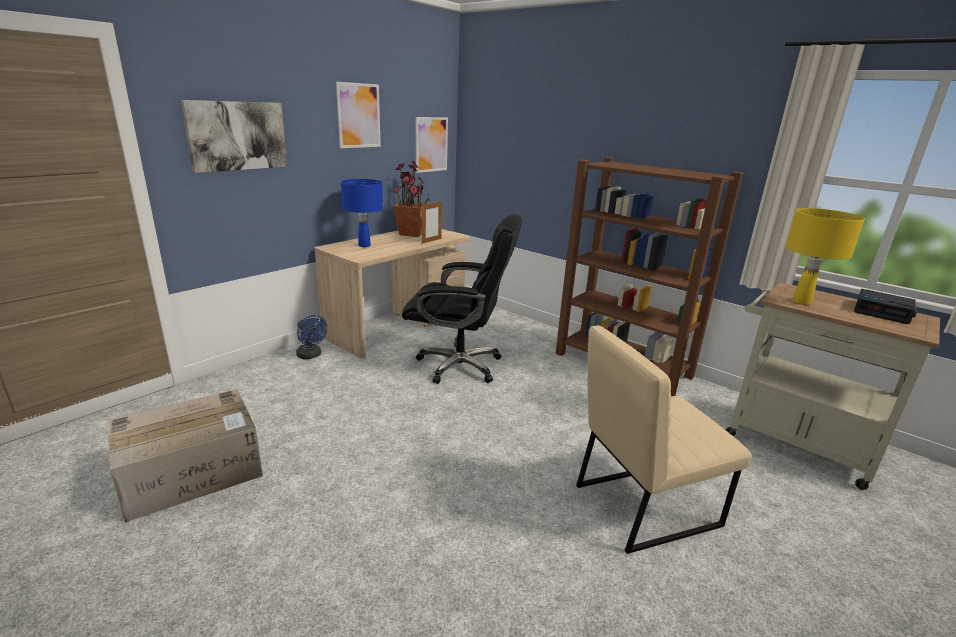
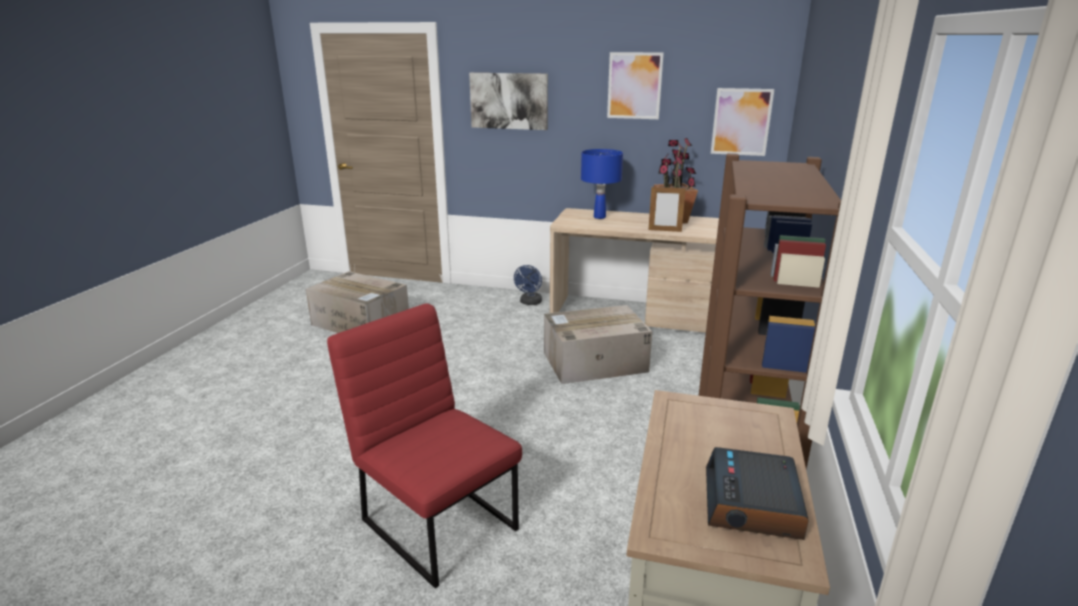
camera: 65 degrees right, 0 degrees up
(457, 364) = (593, 362): black office chair -> cardboard box
(642, 505) = (437, 521): beige chair -> red chair
(801, 302) = (693, 422): yellow table lamp -> none

